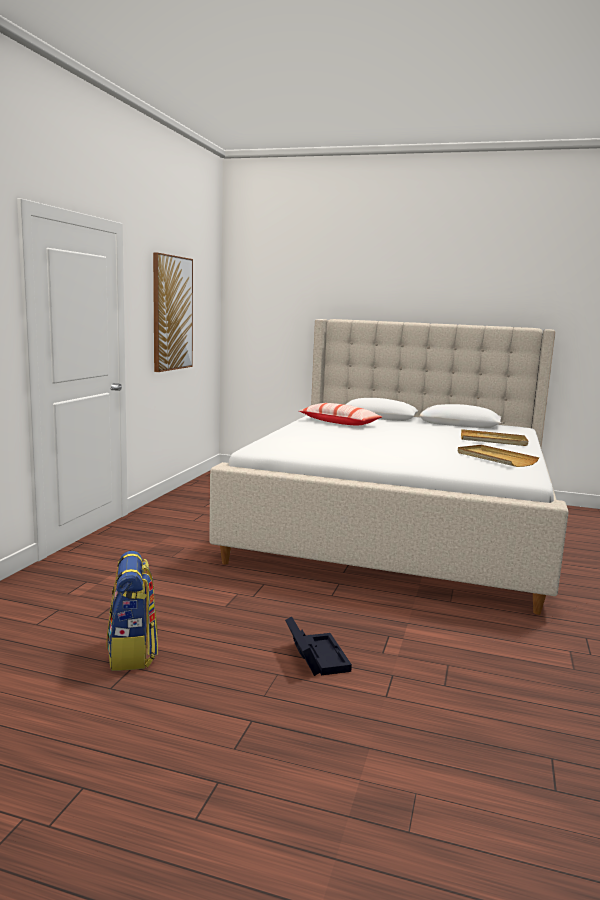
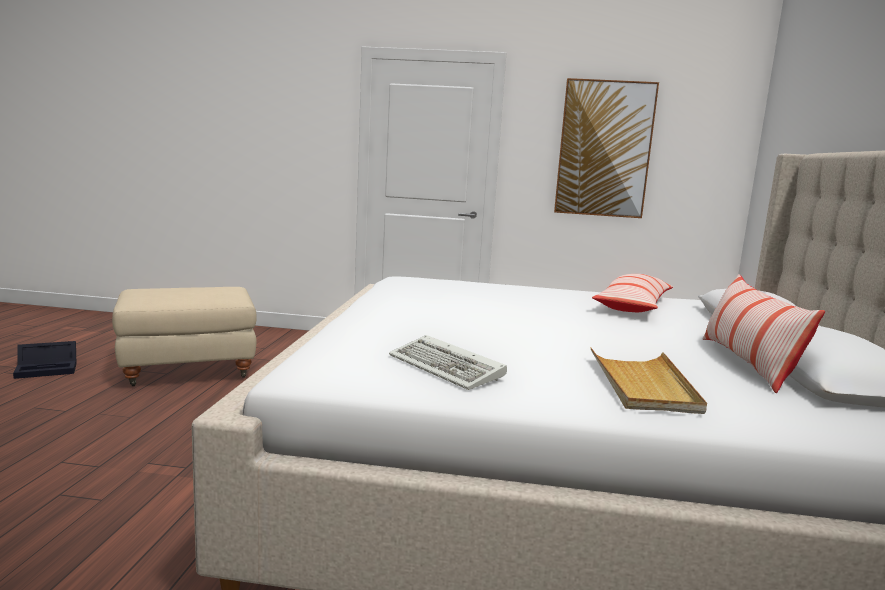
camera: 80 degrees right, 0 degrees up
(133, 653) = (188, 372): backpack -> beige ottoman
(315, 656) = (155, 431): black storage box -> black storage box (48, 369)
(448, 427) = (747, 363): none -> pillow
(495, 458) = (448, 368): beige tray -> keyboard

